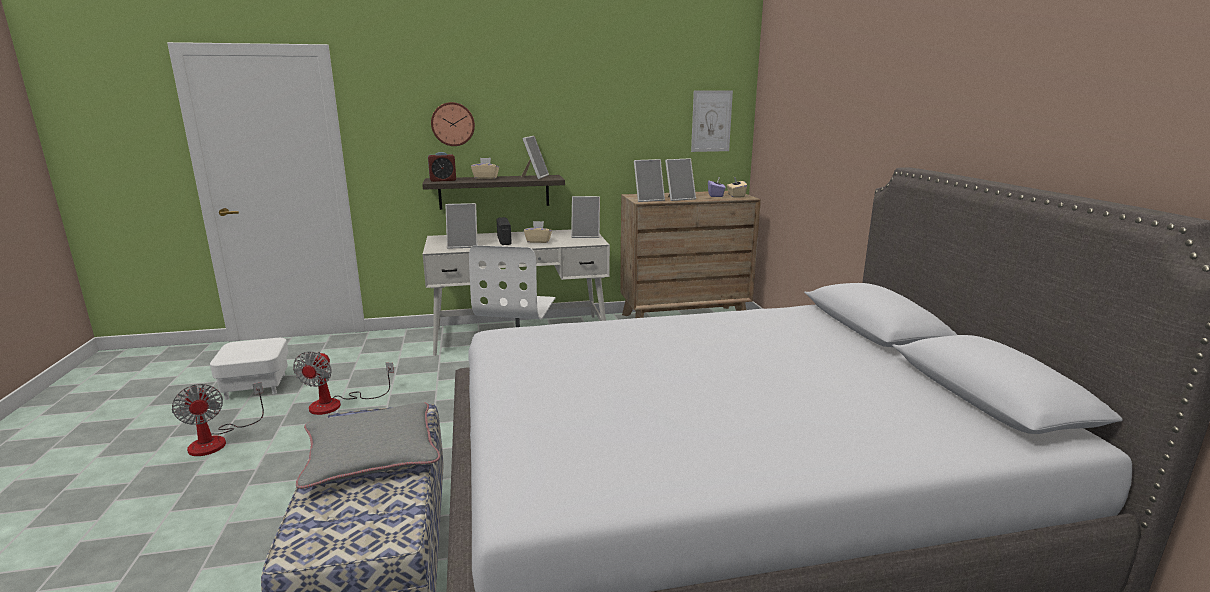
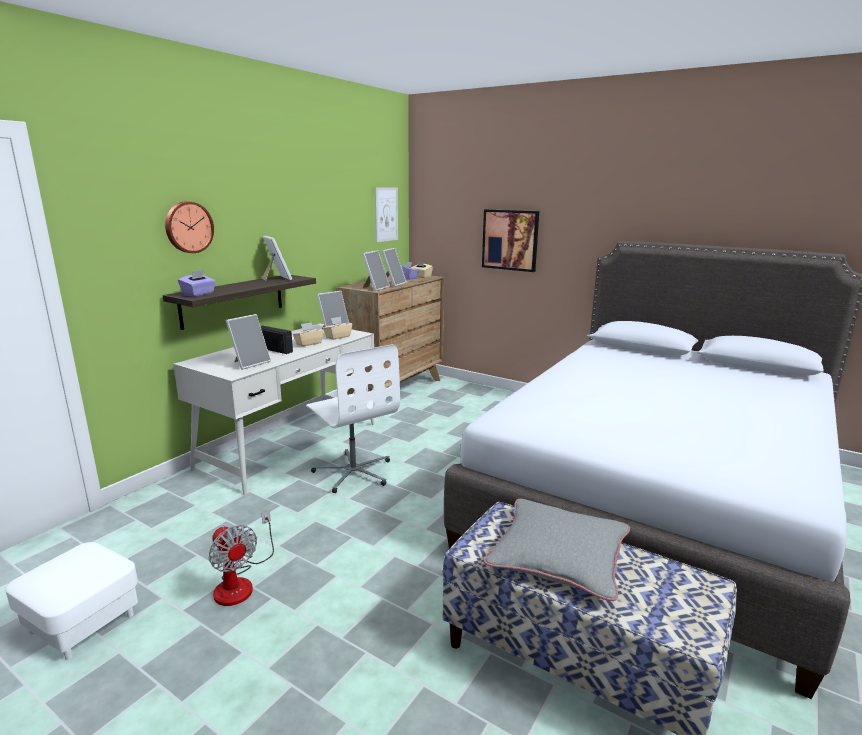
camera: 45 degrees left, 0 degrees up
(218, 440) = (171, 697): fan -> none
(443, 180) = (199, 294): alarm clock -> purple tissue box
(486, 178) = (233, 285): beige tissue box -> beige tissue box (338, 337)
(821, 158) = (510, 240): none -> picture

